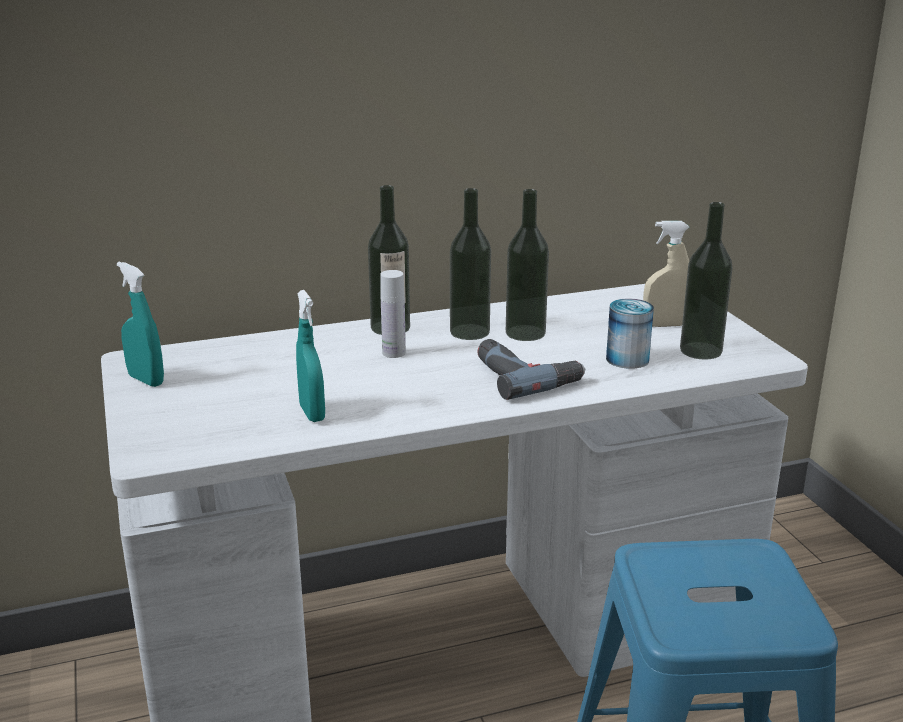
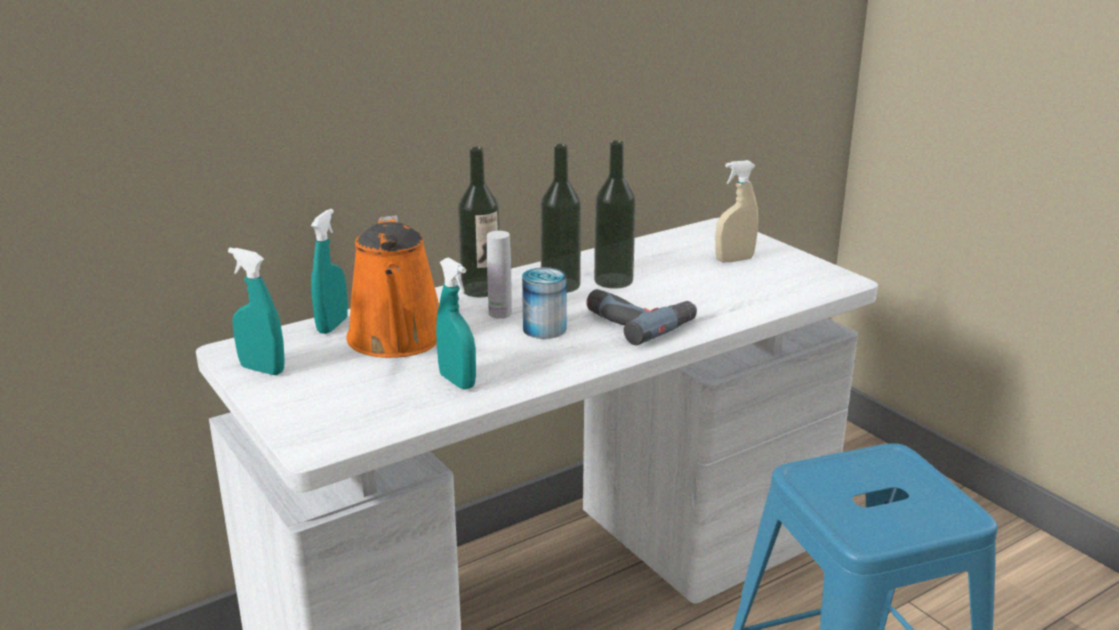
camera: 15 degrees left, 0 degrees up
(232, 347) = (332, 325): none -> turquoise spray bottle
(282, 367) = (398, 340): none -> orange watering can
(627, 359) = (721, 295): can -> can (544, 329)
(700, 351) = (780, 280): bottle -> none

